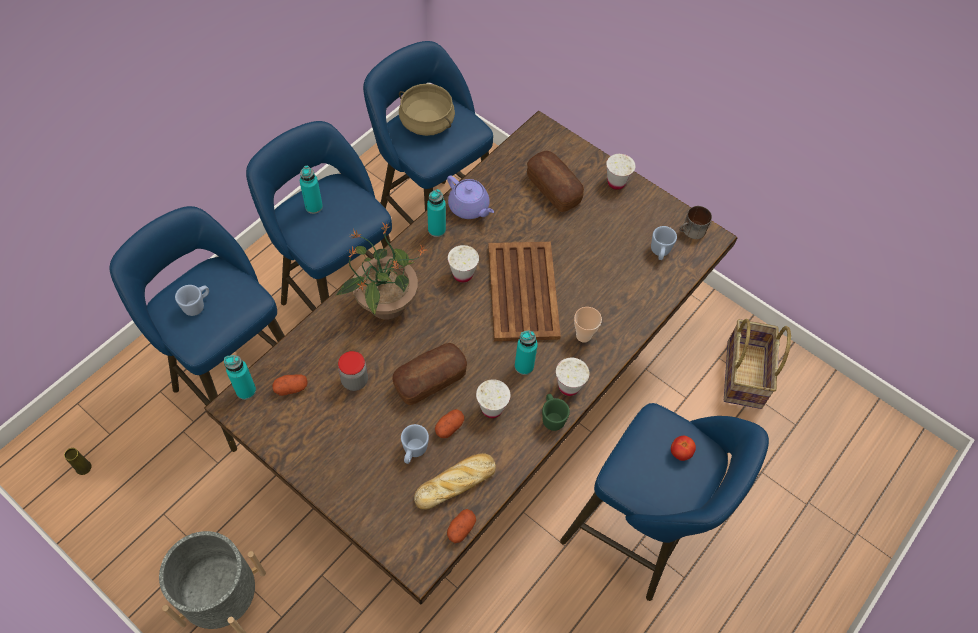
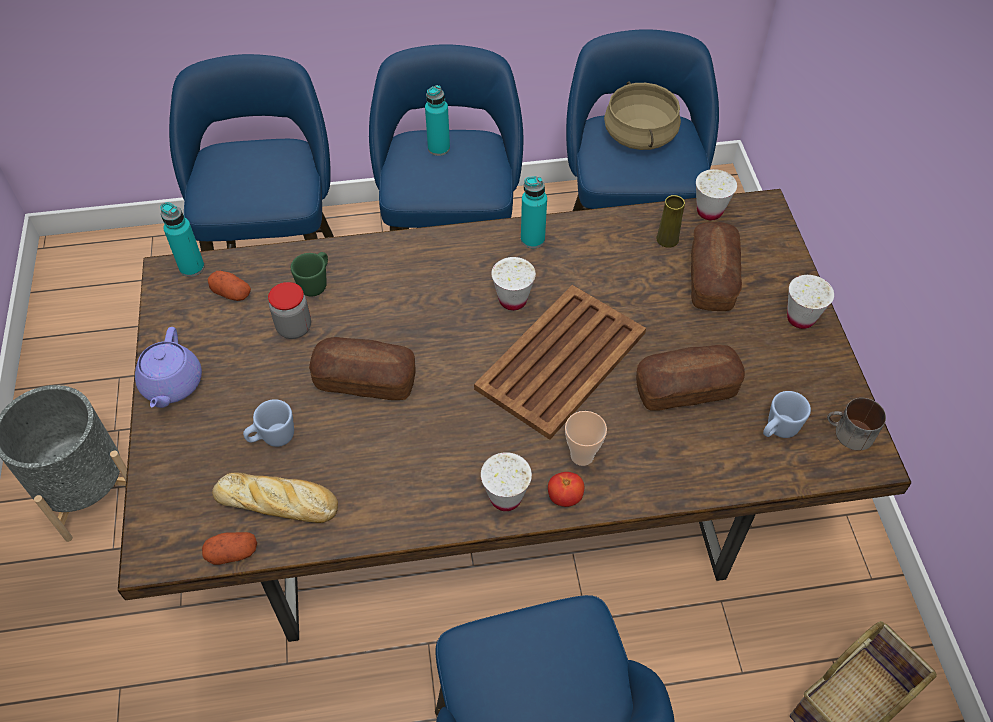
camera: 45 degrees right, 5 degrees down
(83, 467) = (103, 292): yellow vase -> yellow vase (667, 239)
(197, 305) = (242, 170): blue mug -> none
(385, 303) = (403, 276): potted plant -> none
(449, 427) = (334, 441): potato -> none
(469, 207) = (592, 239): purple teapot -> purple teapot (172, 385)
(492, 408) = (396, 456): white cup -> white cup (709, 211)
(524, 366) = (478, 438): turquoise bottle -> none
(552, 417) = (451, 515): green mug -> green mug (316, 283)
(598, 262) = (686, 389): none -> bread
(680, 452) = (570, 682): tomato -> tomato (565, 497)

